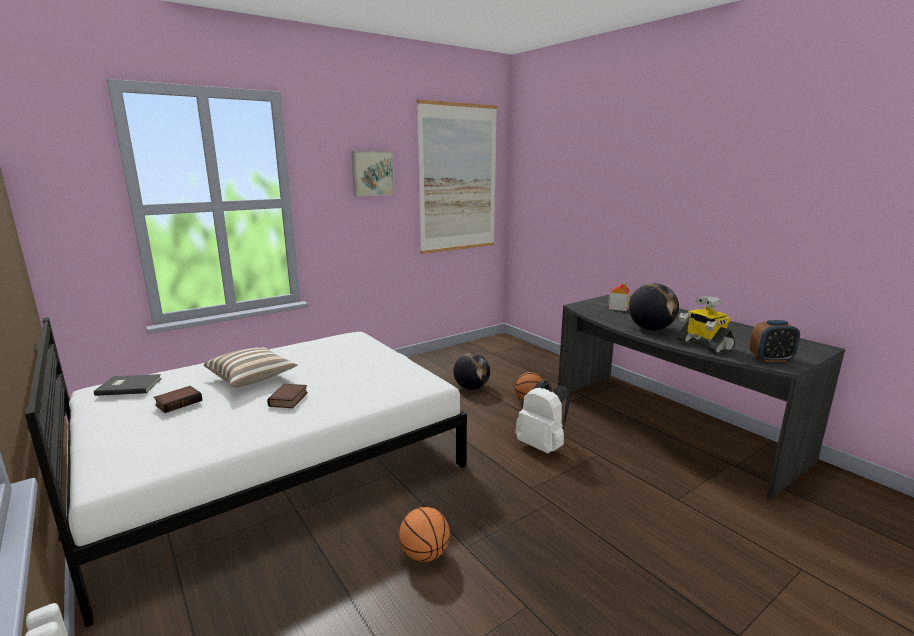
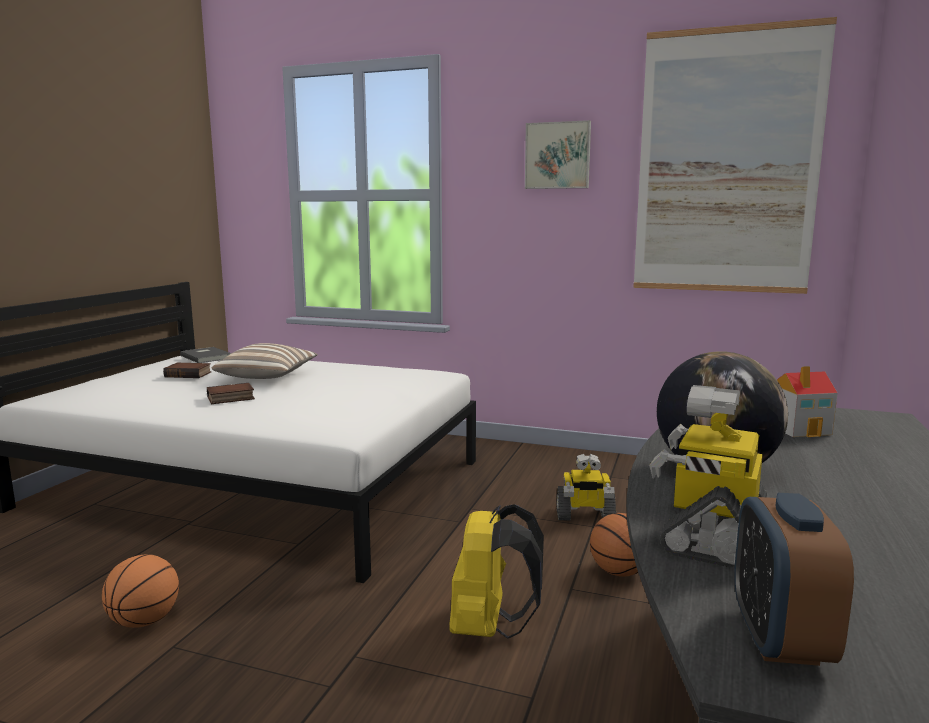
camera: 55 degrees right, 5 degrees down
(471, 387) = (584, 515): globe -> toy robot
(542, 446) = (490, 628): white backpack -> yellow backpack
(771, 359) = (779, 638): alarm clock -> alarm clock turned 45 degrees clockwise

